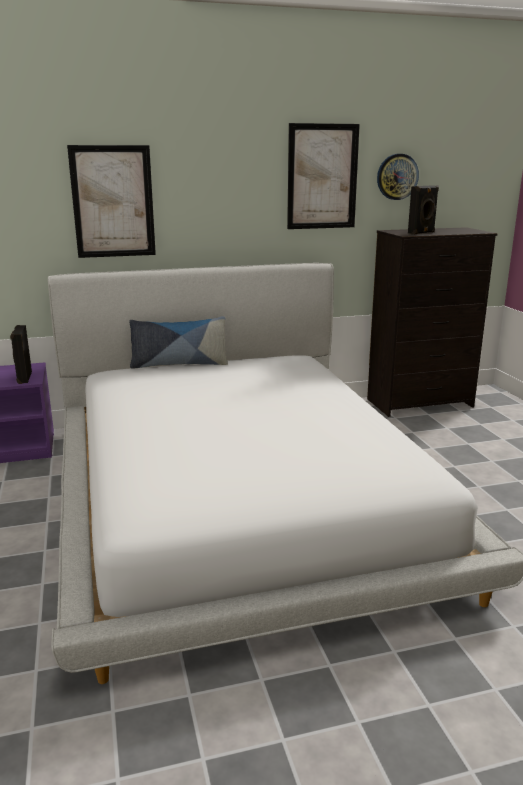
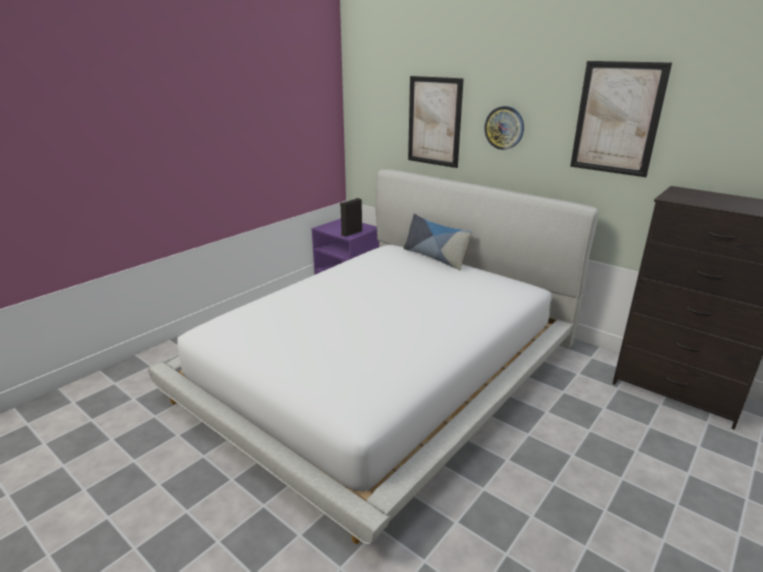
camera: 55 degrees right, 5 degrees up
(397, 177) = (717, 127): wall clock -> wall clock (504, 128)
(422, 233) = (701, 200): black speaker -> none

